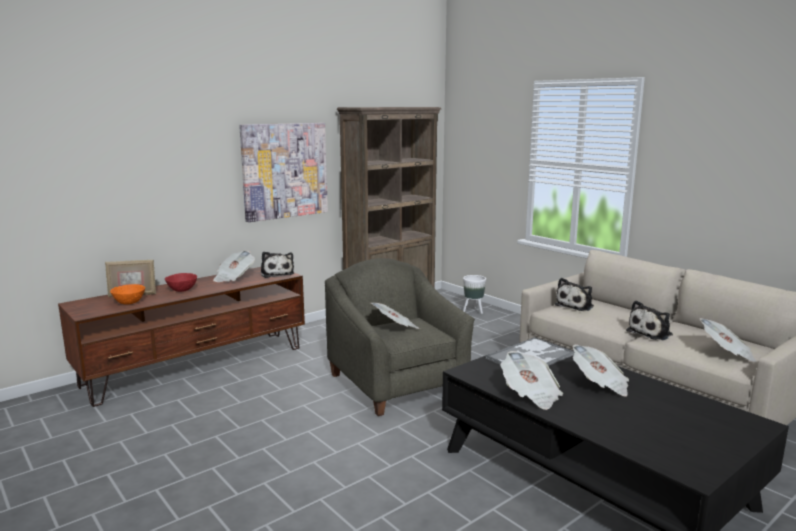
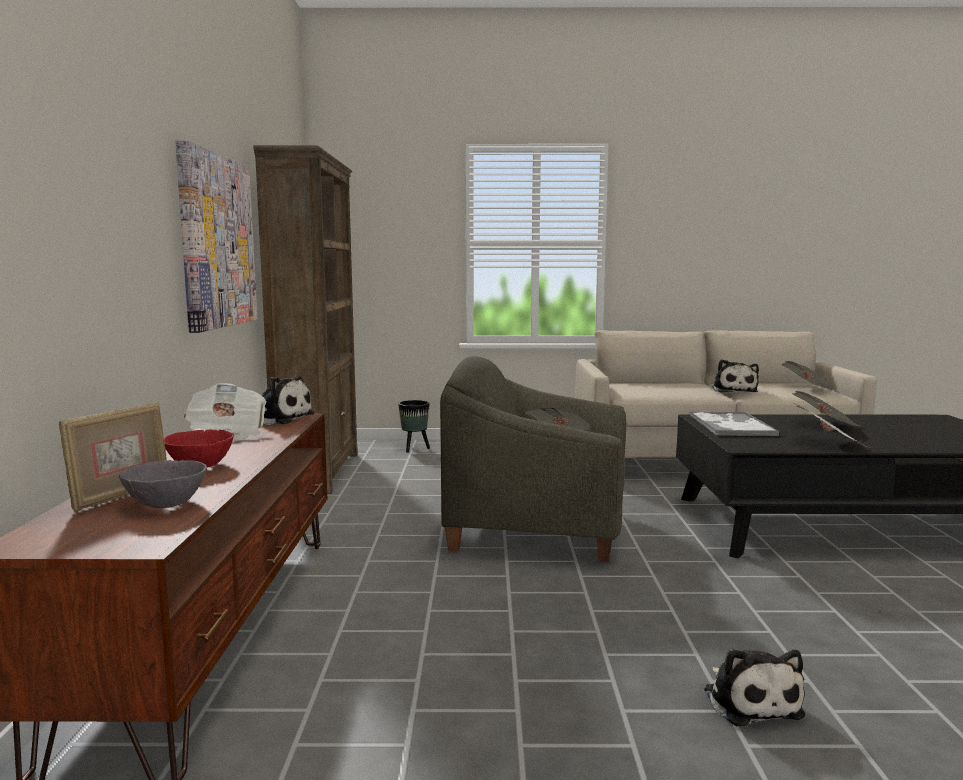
camera: 50 degrees left, 5 degrees down
(129, 302) = (166, 503): orange bowl -> grey bowl
(473, 311) = (414, 449): white planter -> black planter
(575, 305) = (632, 387): plush toy -> plush toy (750, 701)

